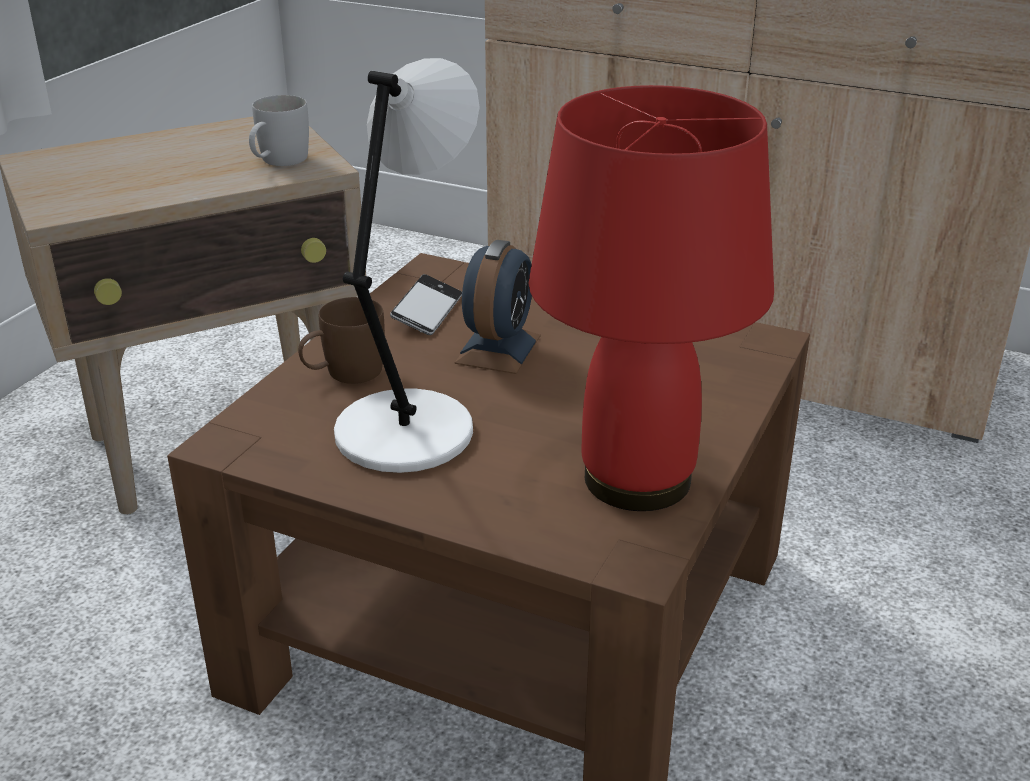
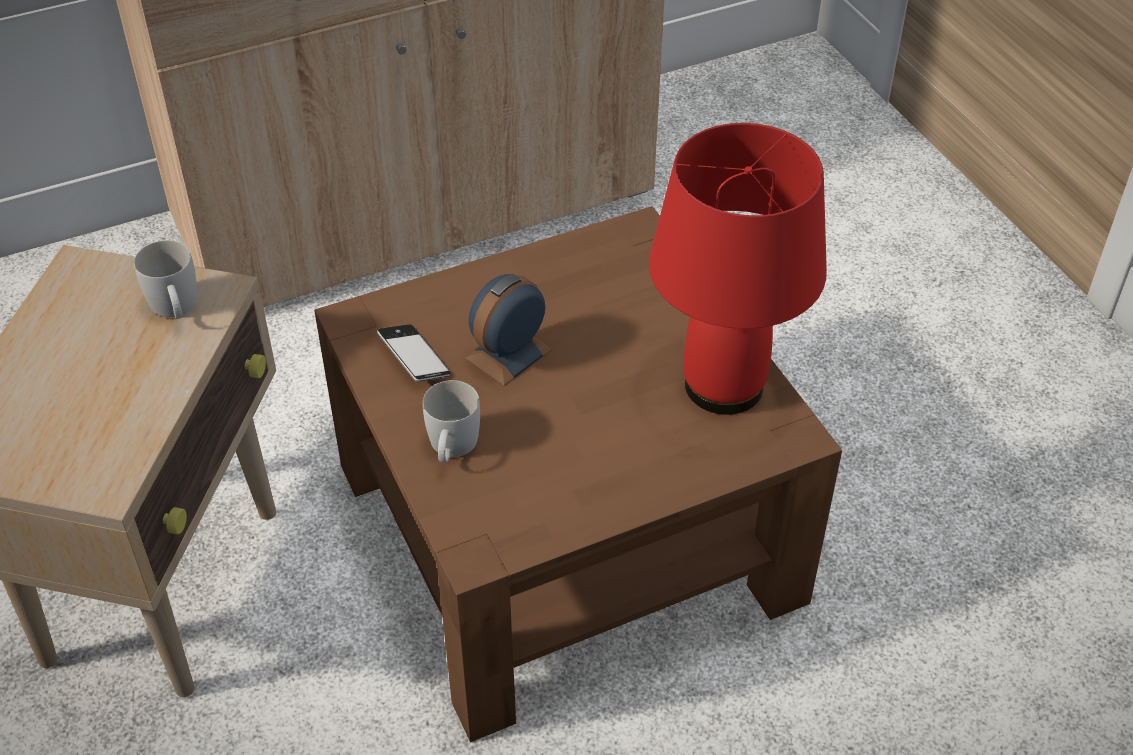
camera: 50 degrees left, 15 degrees up
(344, 374) = (451, 448): brown mug -> white mug
(408, 428) = (559, 454): white table lamp -> none
(498, 349) = (508, 354): alarm clock -> alarm clock turned 105 degrees counterclockwise

